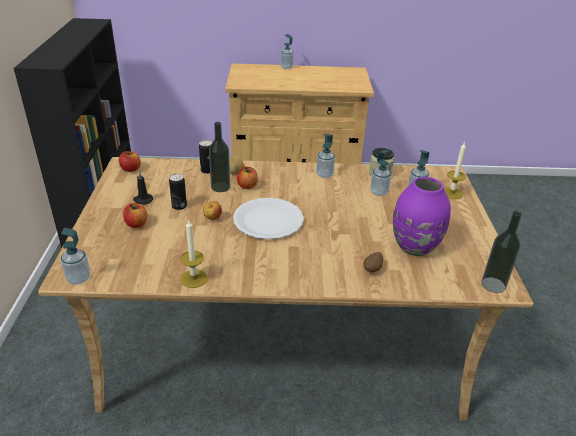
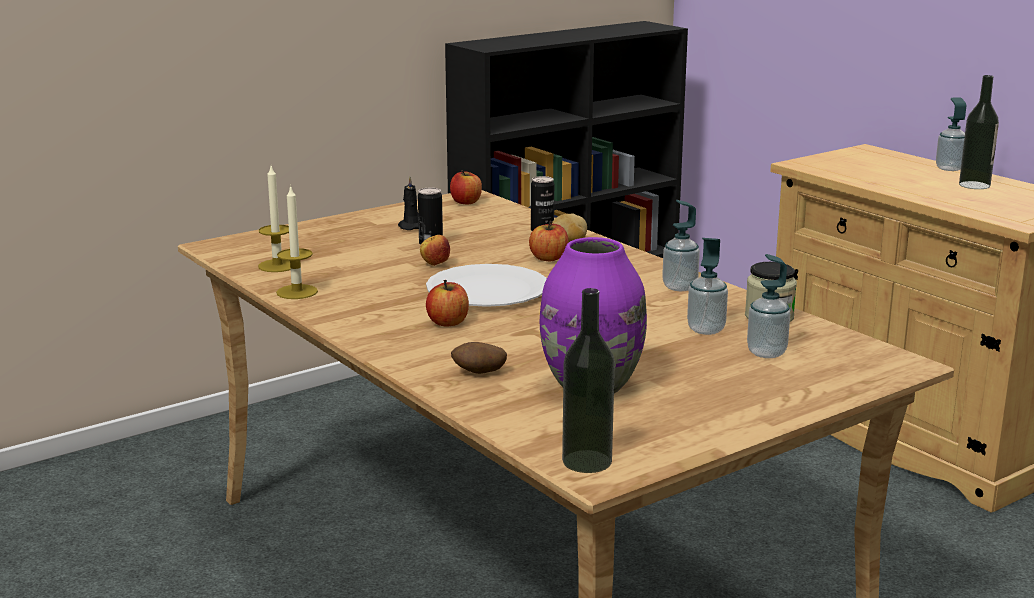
camera: 55 degrees right, 15 degrees down
(78, 279) = (219, 250): soap dispenser -> none
(136, 224) = (357, 239): apple -> apple (448, 322)
(220, 187) = (516, 247): bottle -> bottle (974, 185)
(452, 193) = (826, 378): candle -> candle (277, 266)

